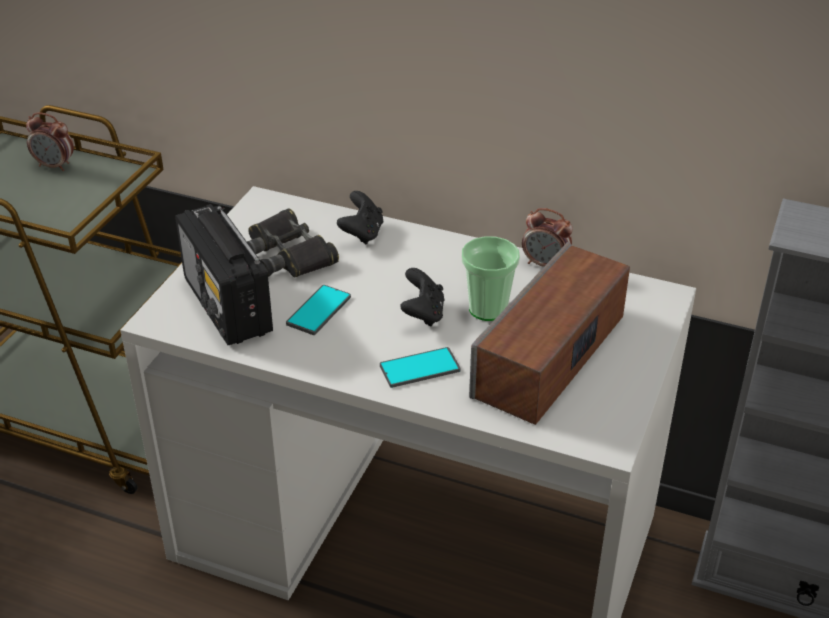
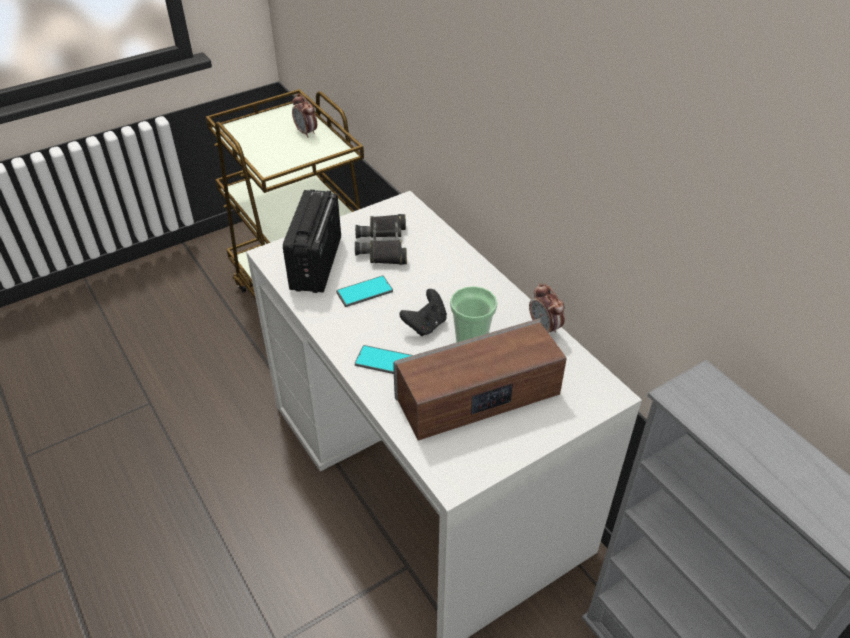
camera: 35 degrees right, 5 degrees up
(362, 233) = (443, 251): black game controller -> none

